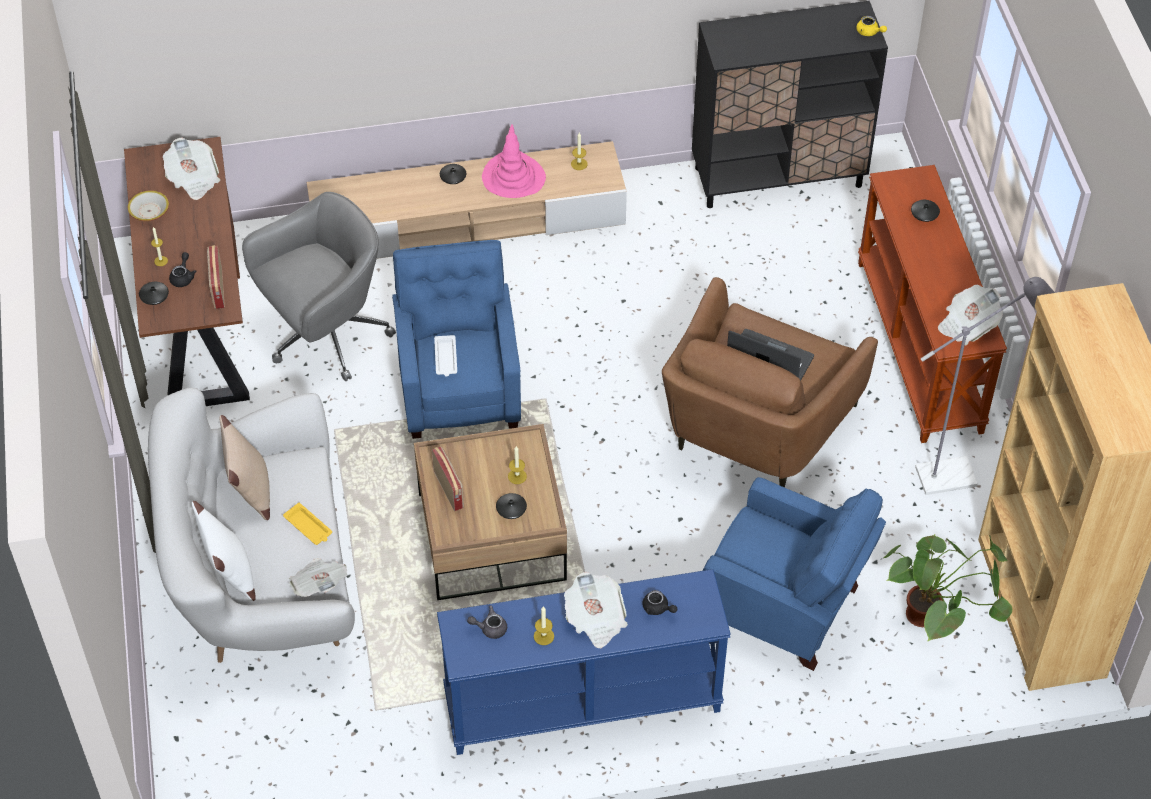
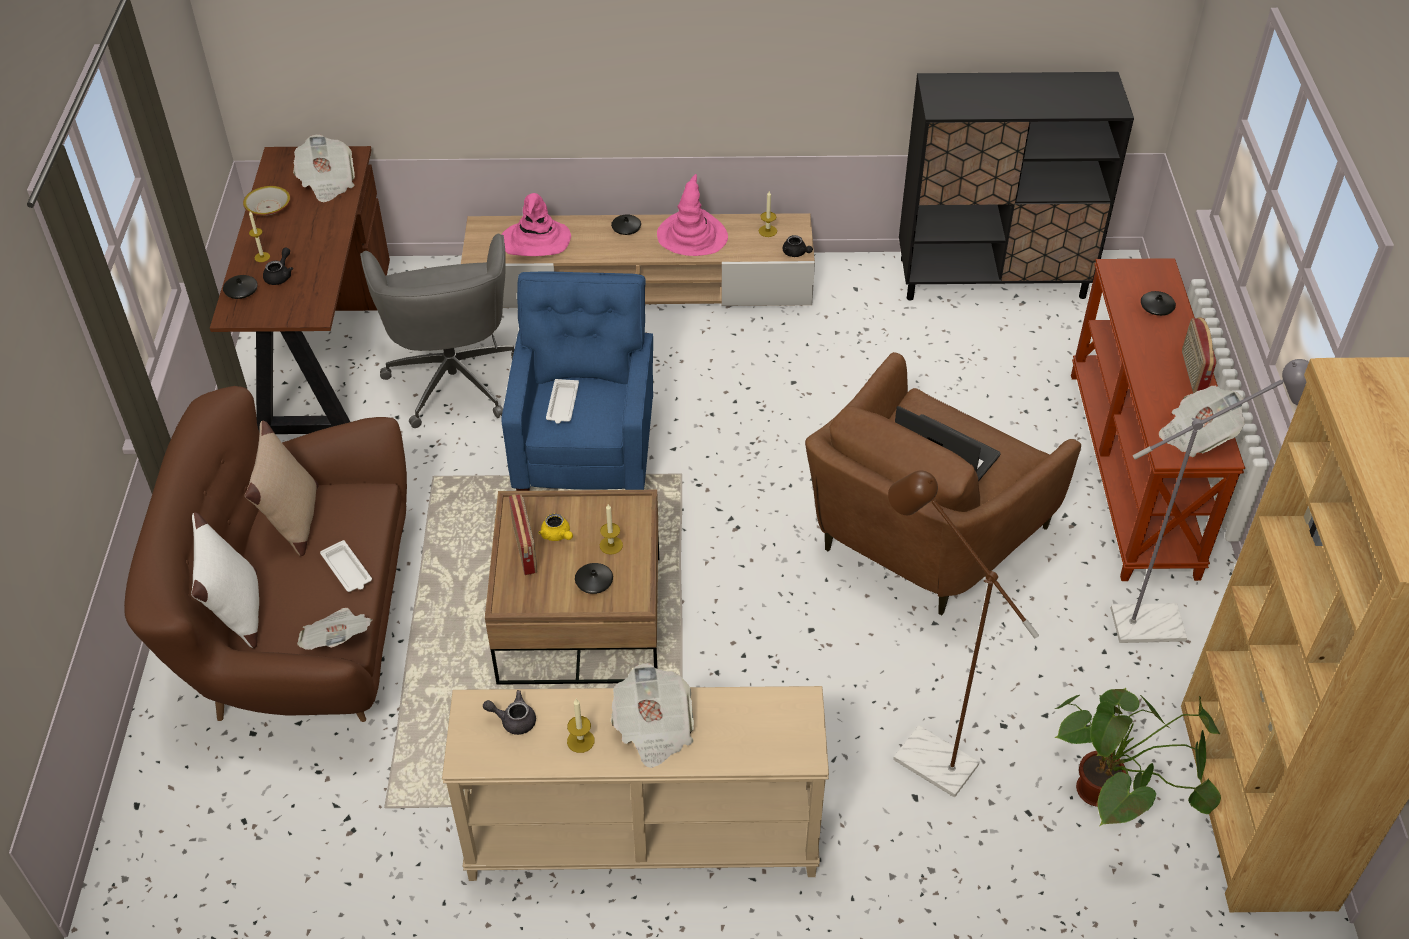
camera: 10 degrees right, 5 degrees down
(217, 289) = (313, 292): radio -> radio (1192, 372)
(262, 577) = (301, 628): white sofa -> brown sofa
(308, 527) = (347, 570): yellow tray -> white tray
(325, 335) = (453, 378): grey office chair -> grey office chair turned 105 degrees clockwise
(375, 200) = (535, 241): none -> pink hat
(582, 704) = (642, 839): blue console table -> beige console table
(658, 608) = (738, 727): black teapot -> black teapot (796, 253)
(785, 607) = (922, 754): blue armchair -> brown floor lamp
(869, 32) = (1114, 101): yellow teapot -> yellow teapot (557, 535)

